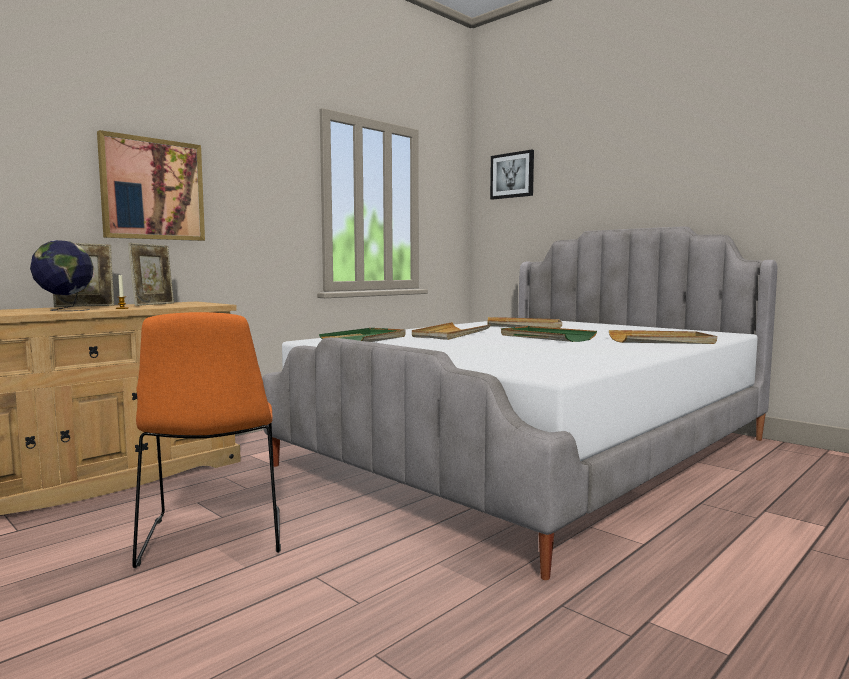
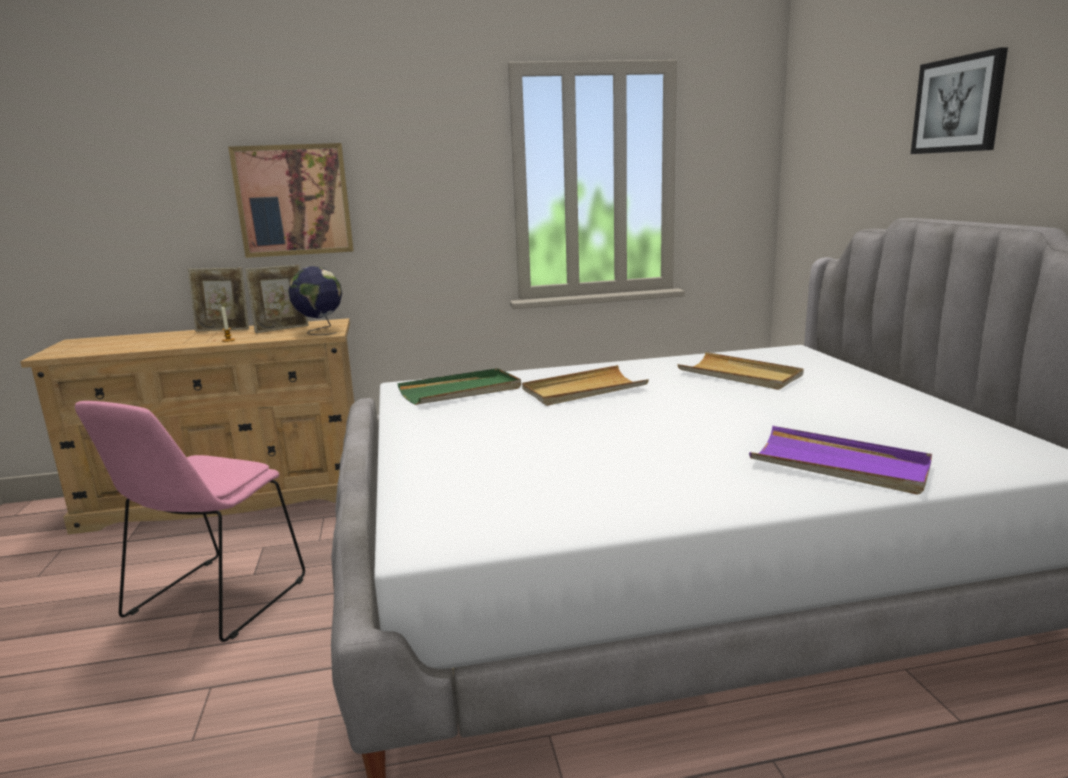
camera: 35 degrees right, 10 degrees up
(65, 310) = (183, 340): globe -> globe (320, 331)
(213, 538) = (213, 601): orange chair -> pink chair
(512, 175) = (828, 114): picture -> picture (958, 105)
(546, 337) = (686, 419): green tray -> none
(661, 341) = (839, 465): beige tray -> purple tray

